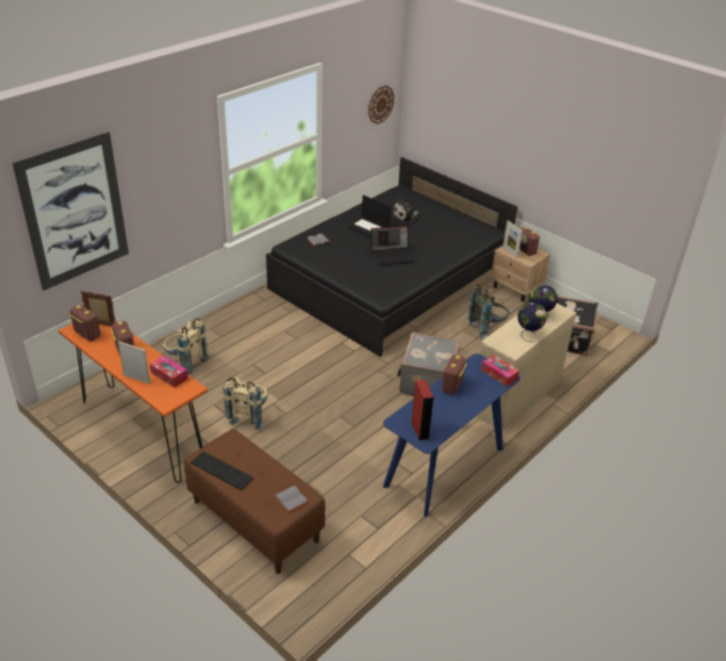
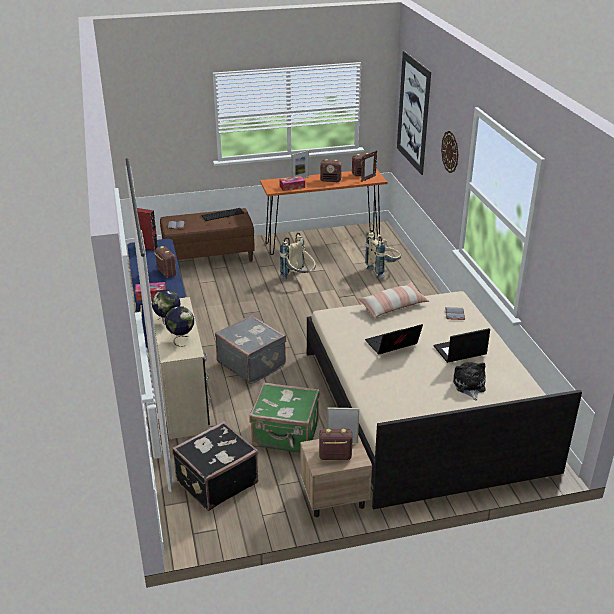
camera: 125 degrees right, 5 degrees down
(335, 270) = (393, 306): none -> pillow
(380, 104) = (587, 290): wall clock -> wall clock (450, 151)
(389, 280) = (423, 408): black bed -> beige bed
(392, 255) = (392, 345): laptop -> laptop turned 45 degrees clockwise
(487, 328) = (286, 435): grey backpack -> green suitcase

